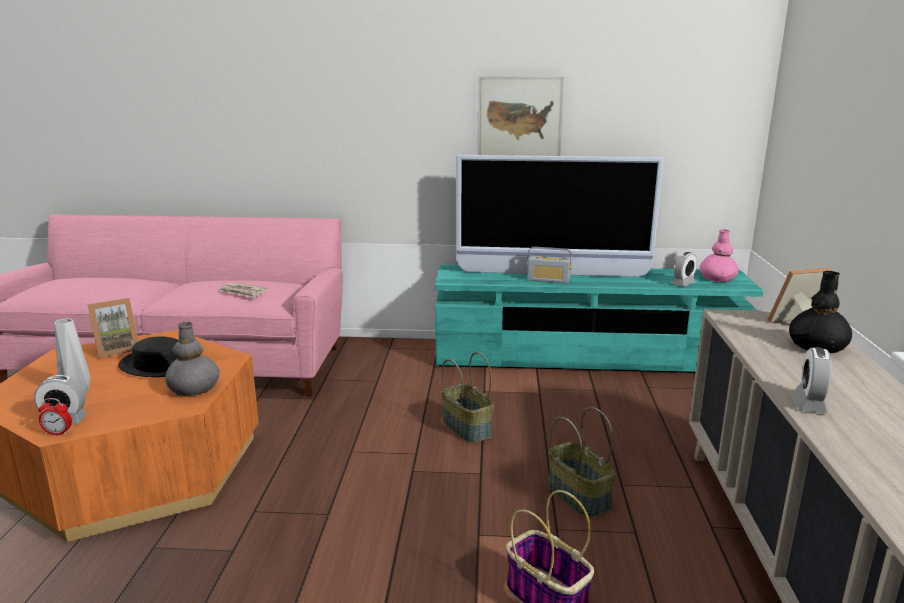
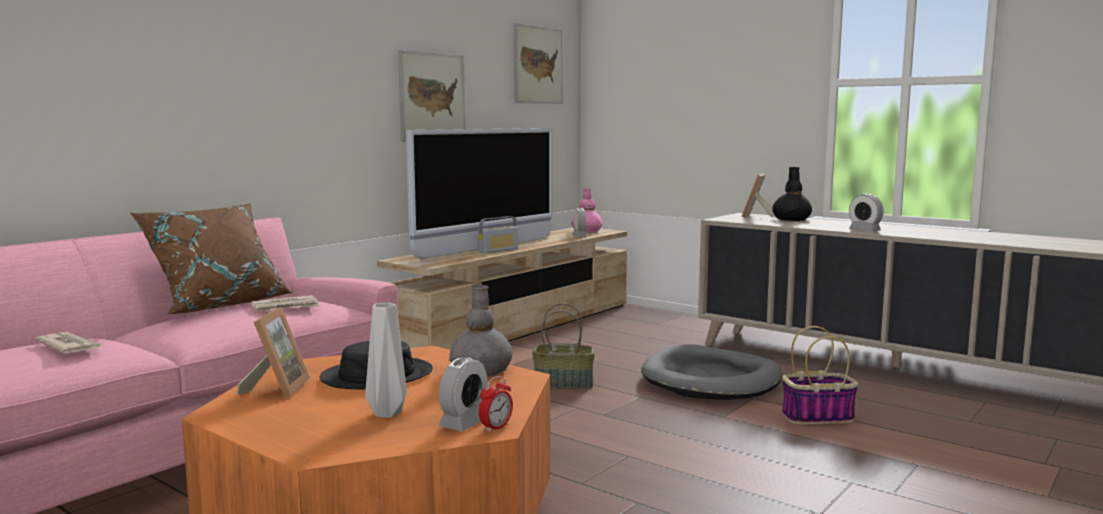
camera: 55 degrees left, 10 degrees down
(110, 286) = (69, 346): none -> newspaper
(241, 277) = (218, 305): none -> brown pillow
(580, 496) = (712, 380): basket -> grey dog bed
(586, 357) = (517, 326): turquoise tv stand -> beige tv stand
(689, 80) = (538, 65): none -> picture

